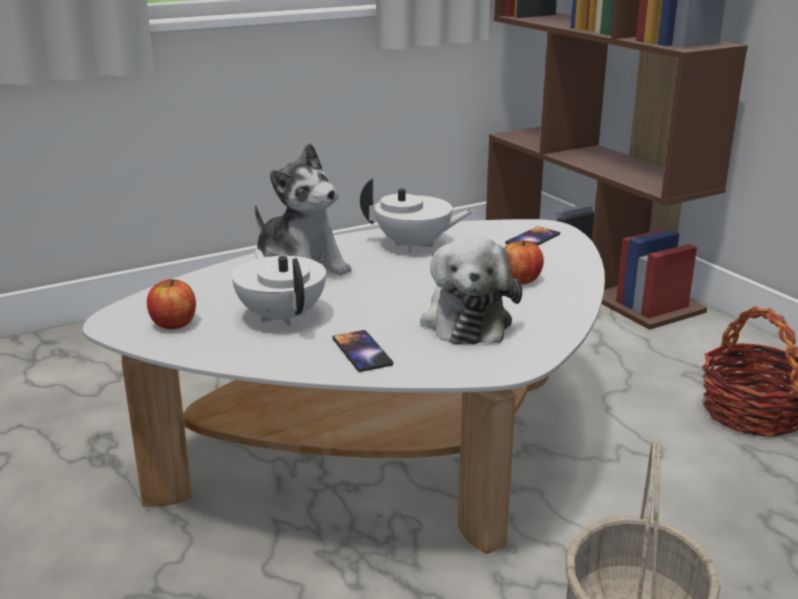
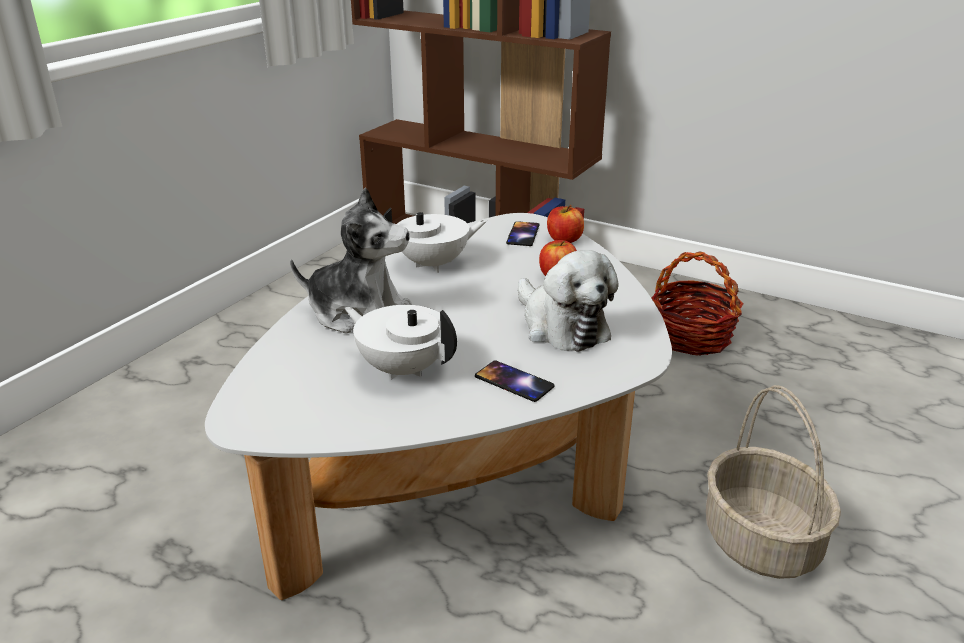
camera: 30 degrees left, 5 degrees up
(173, 324) = (307, 407): apple -> apple (564, 239)

